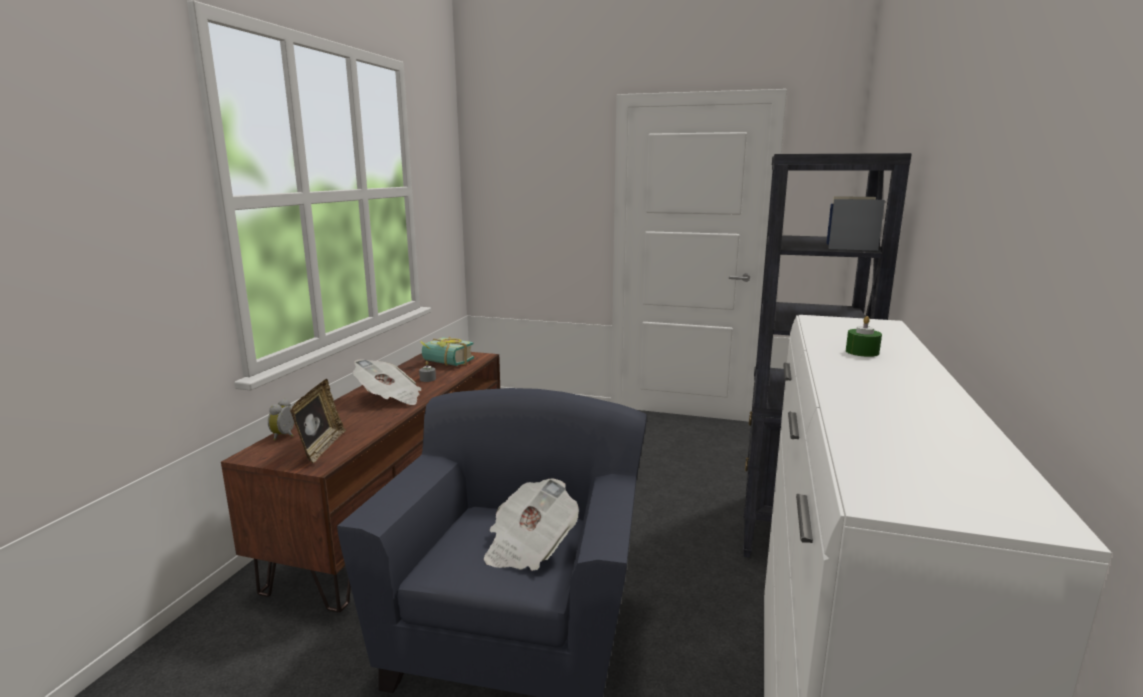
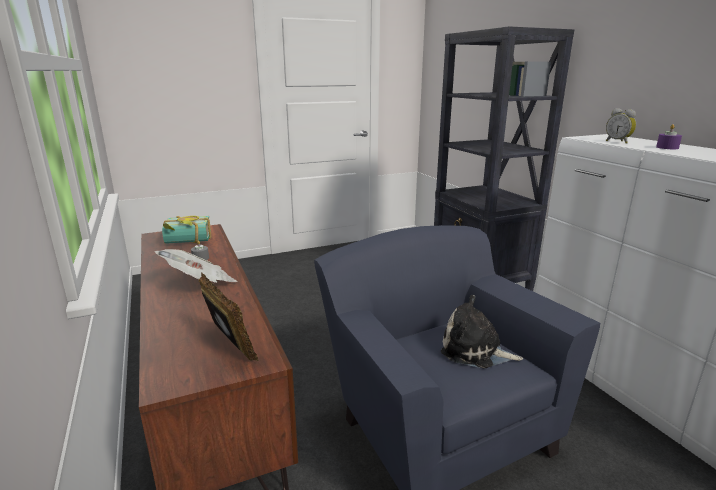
camera: 40 degrees left, 5 degrees up
(285, 436) = (163, 352): alarm clock -> alarm clock (618, 142)
(529, 547) = (475, 351): newspaper -> plush toy
(862, 352) = (667, 147): green candle -> purple candle

